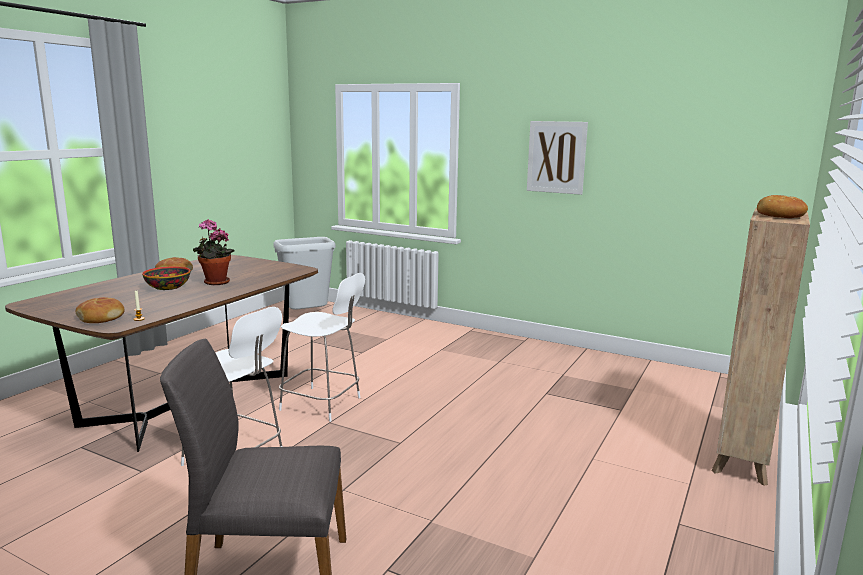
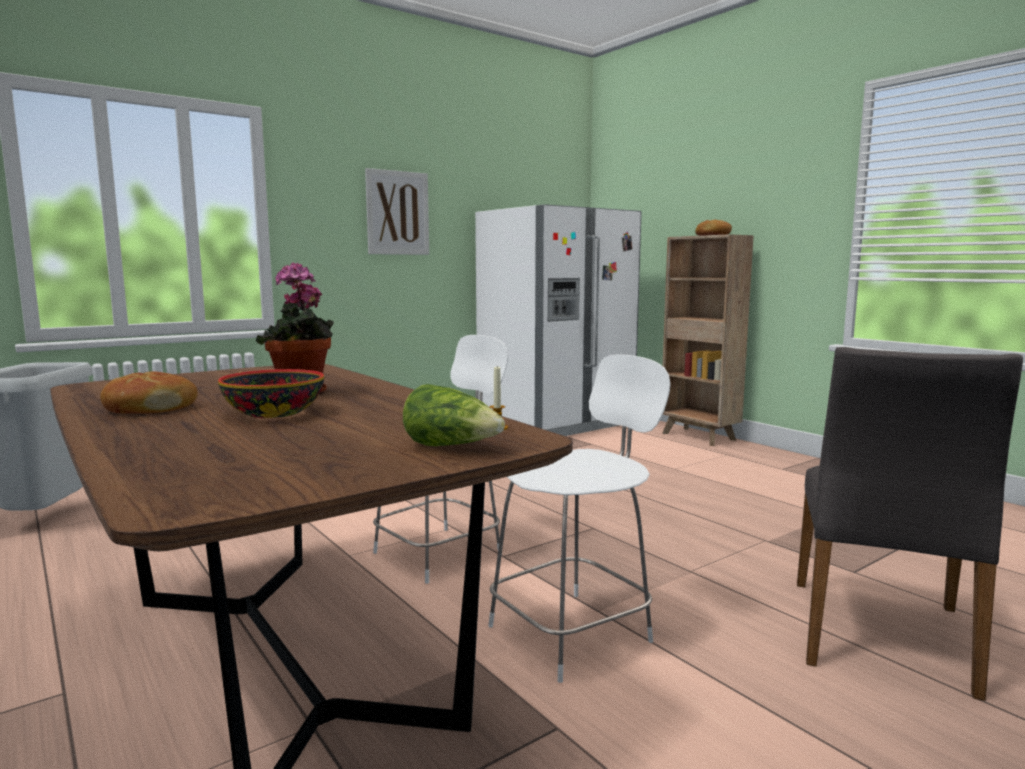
camera: 65 degrees left, 5 degrees down
(101, 318) = (452, 447): bread -> lettuce
(665, 384) = (555, 423): none -> white fridge

